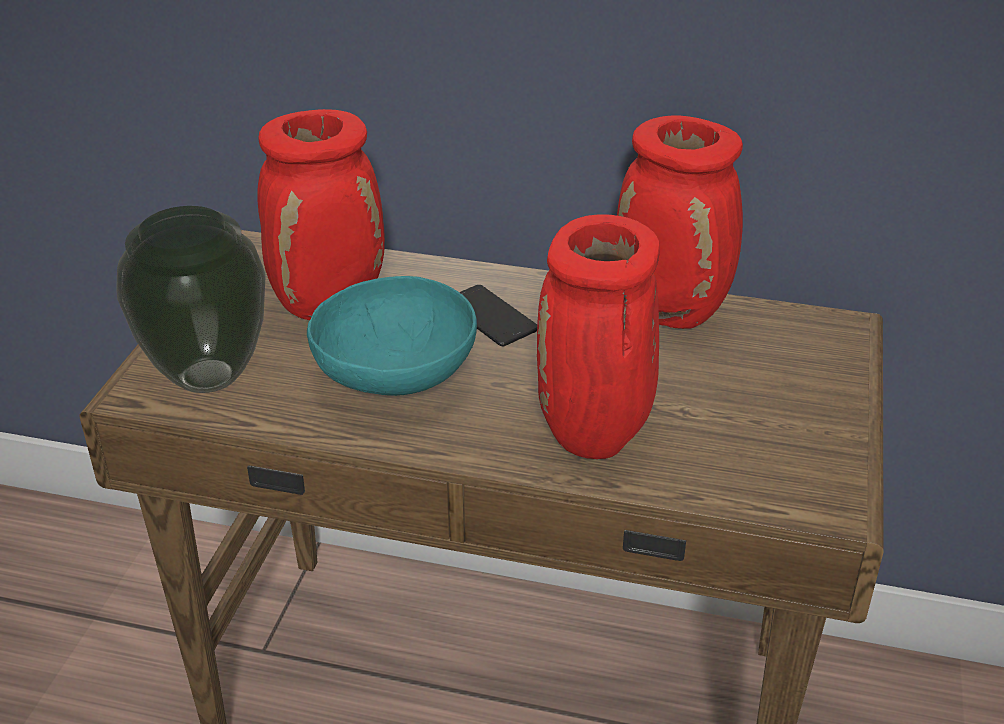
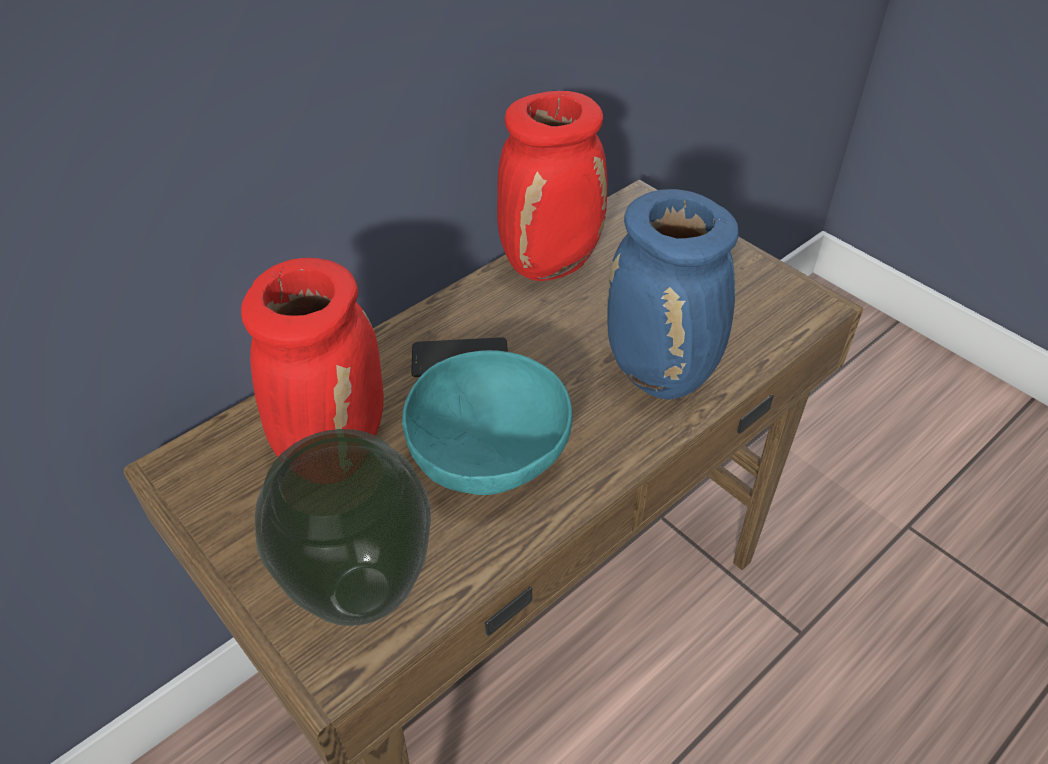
camera: 55 degrees left, 10 degrees up
(596, 436) = (662, 376): red vase -> blue vase

